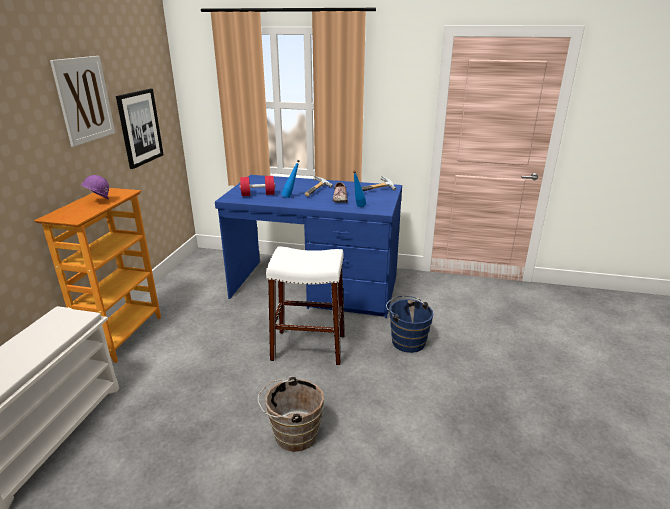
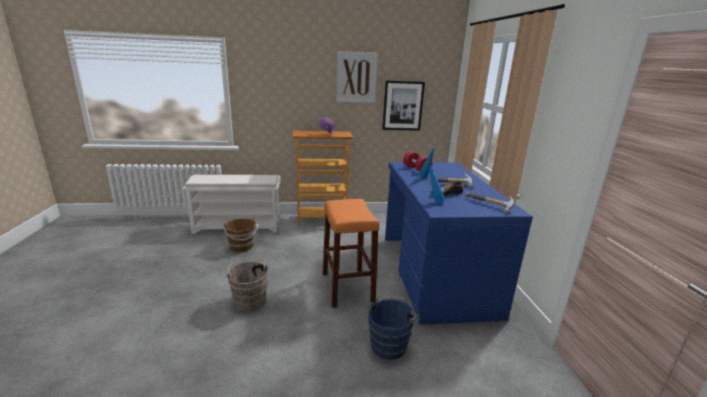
camera: 70 degrees right, 5 degrees down
(133, 436) = (242, 247): none -> brown bucket
(308, 347) = (347, 287): white stool -> orange stool

